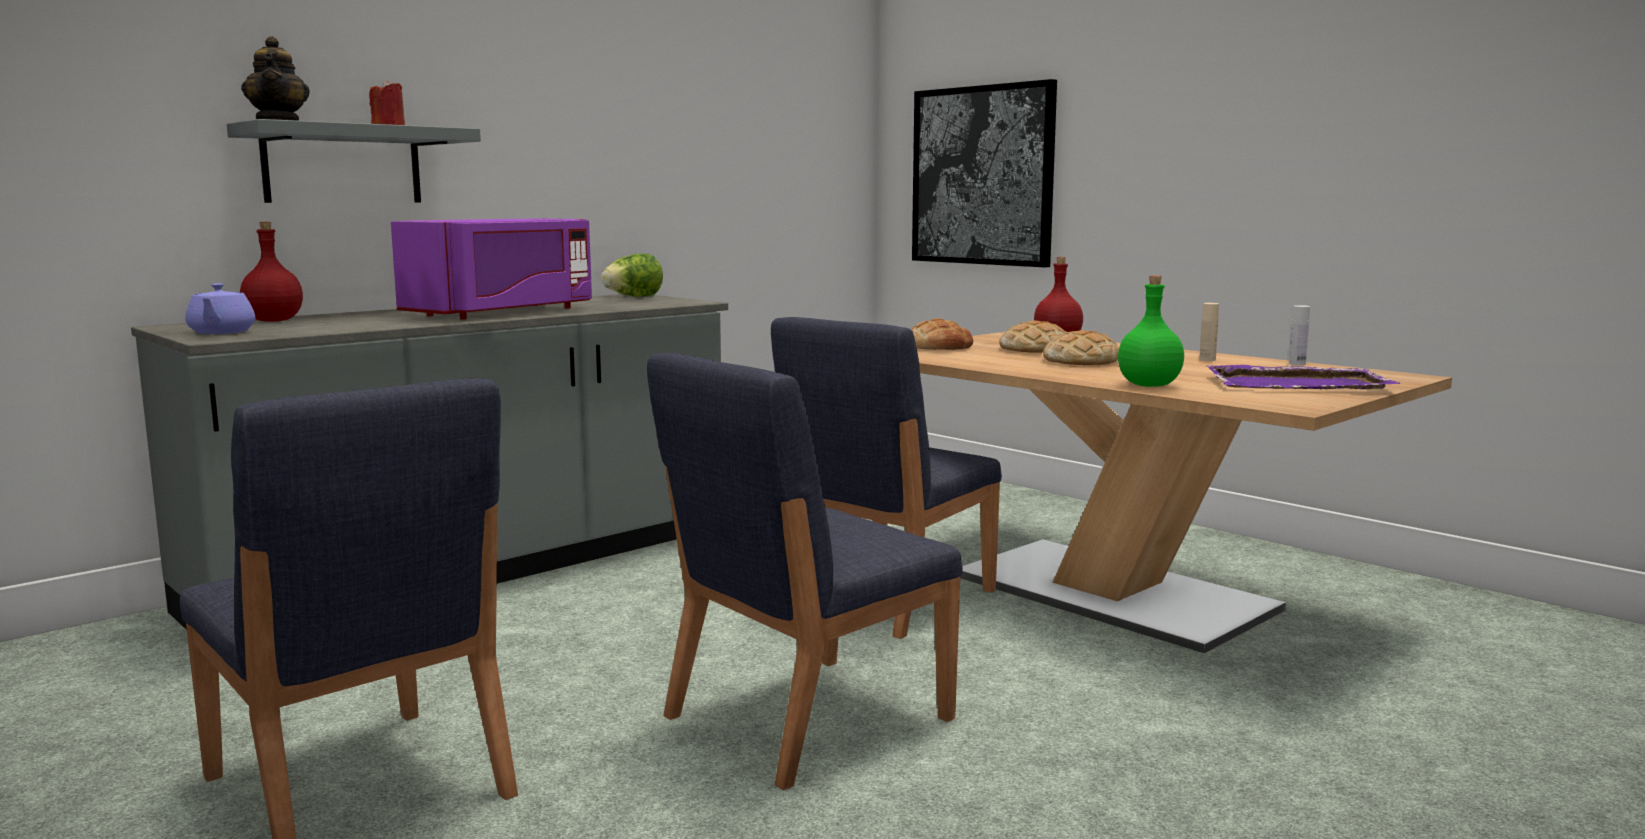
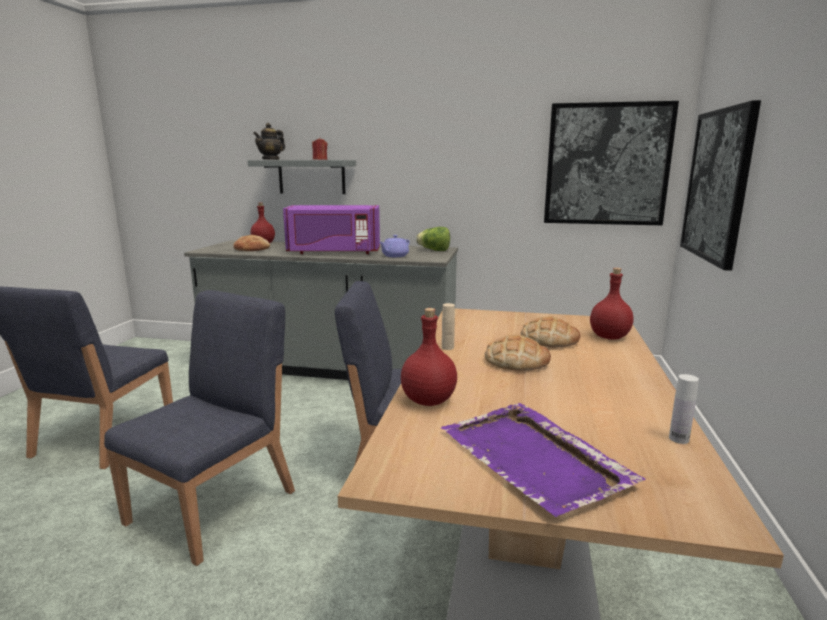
camera: 55 degrees right, 5 degrees up
(221, 332) = (220, 247): purple teapot -> purple teapot (394, 256)
(804, 153) = (607, 164): none -> picture
(804, 718) = (215, 505): blue chair -> blue chair turned 105 degrees clockwise
(939, 347) = (505, 319): bread -> bread (252, 249)
(1150, 385) = (429, 401): green bottle -> red bottle
(1207, 360) = (617, 398): beige bottle -> beige bottle (447, 347)

